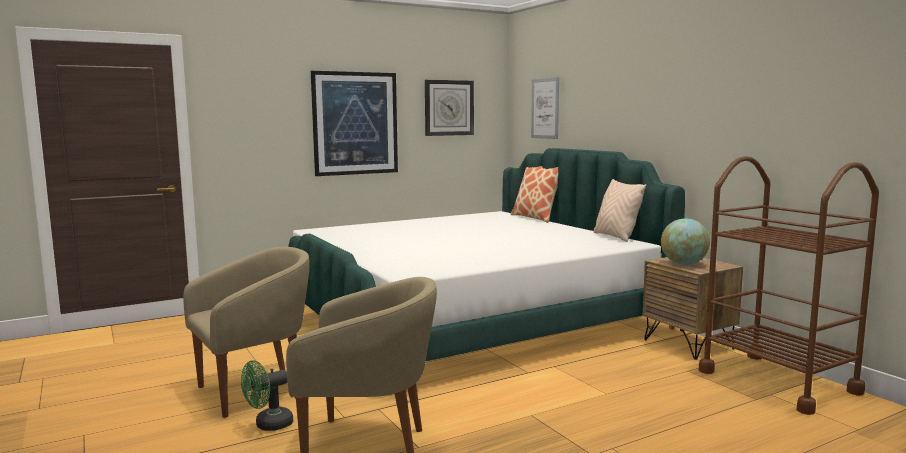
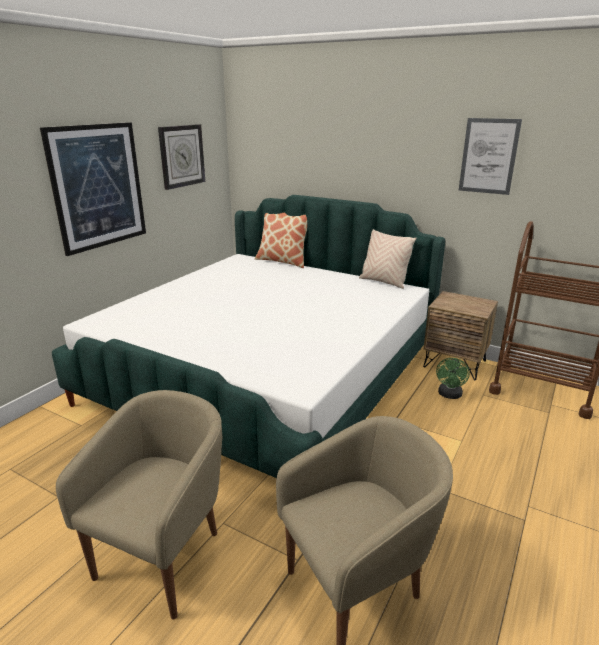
camera: 30 degrees left, 15 degrees up
(268, 425) = (236, 608): green fan -> green fan (449, 395)
(545, 108) = (278, 154): picture -> picture (488, 156)
(683, 264) = (460, 306): globe -> none

